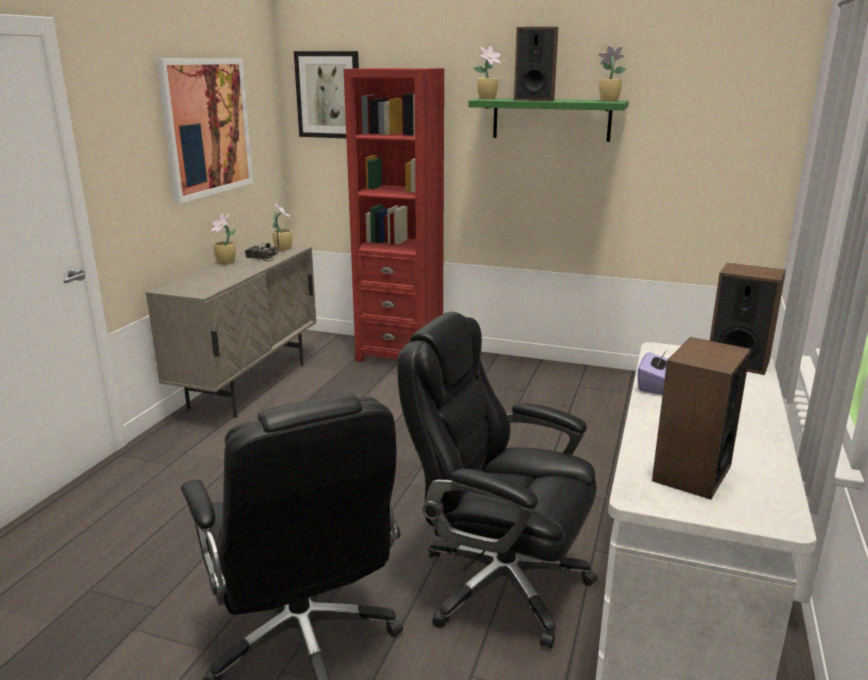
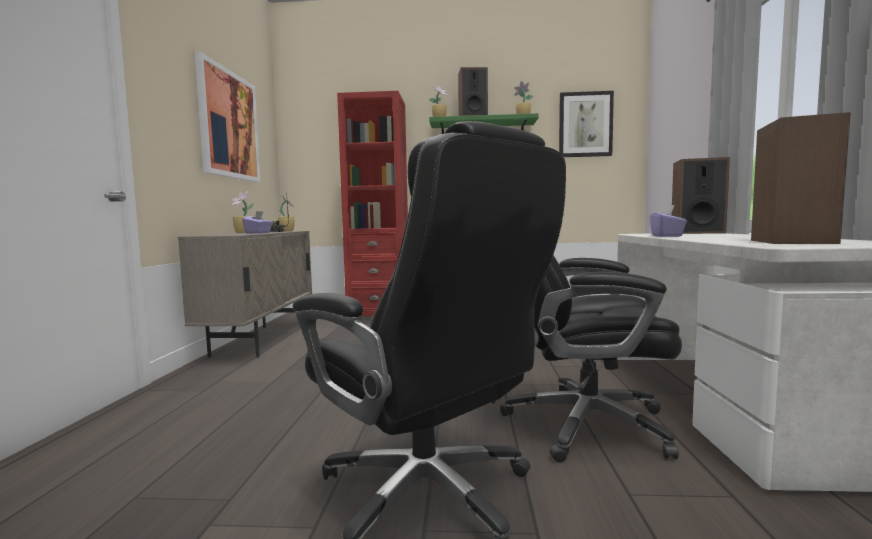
camera: 15 degrees left, 15 degrees down
(236, 275) = (258, 233): none -> purple tissue box
(328, 95) = (316, 127): picture -> picture (585, 124)

